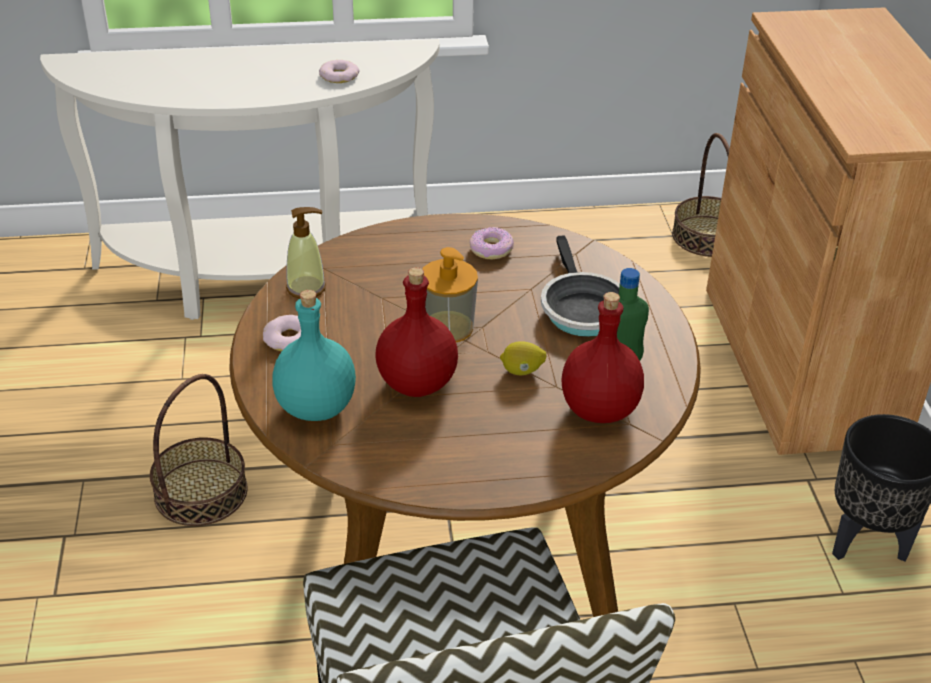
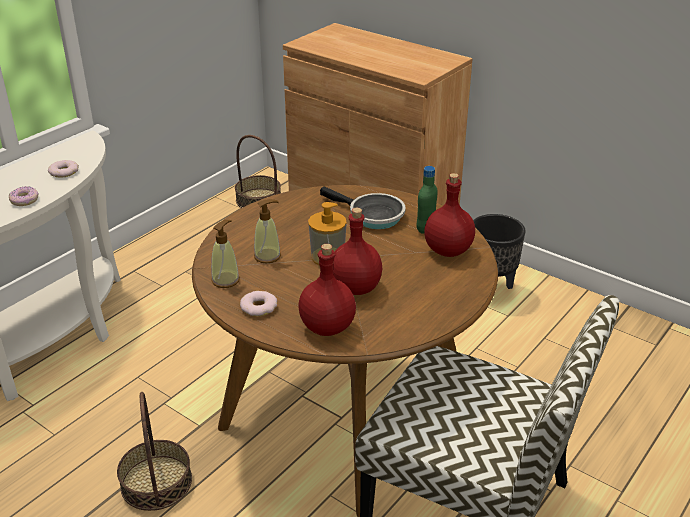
camera: 45 degrees left, 5 degrees down
(317, 408) = (328, 327): turquoise bottle -> red bottle
(388, 287) = (267, 256): none -> soap dispenser
(491, 249) = (289, 213): donut -> donut (25, 200)
(522, 371) = (391, 255): lemon -> none

